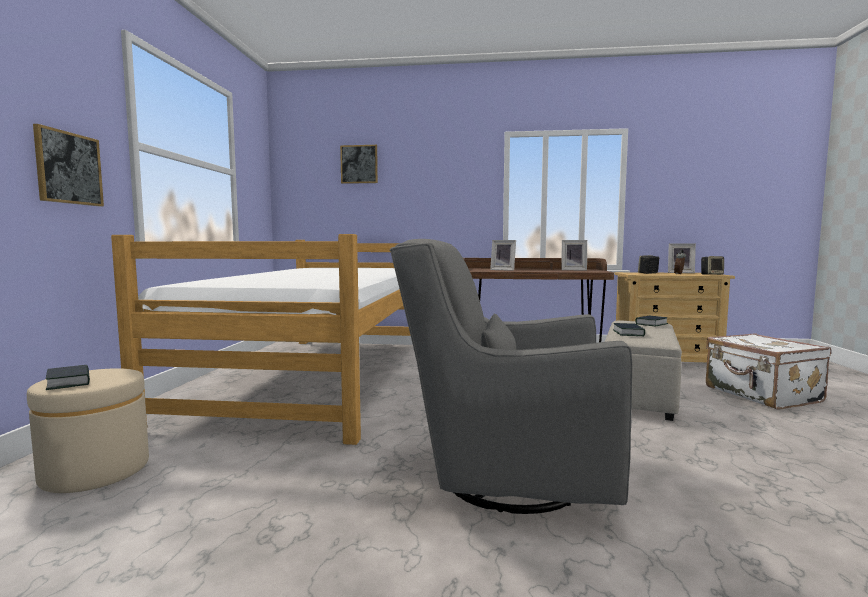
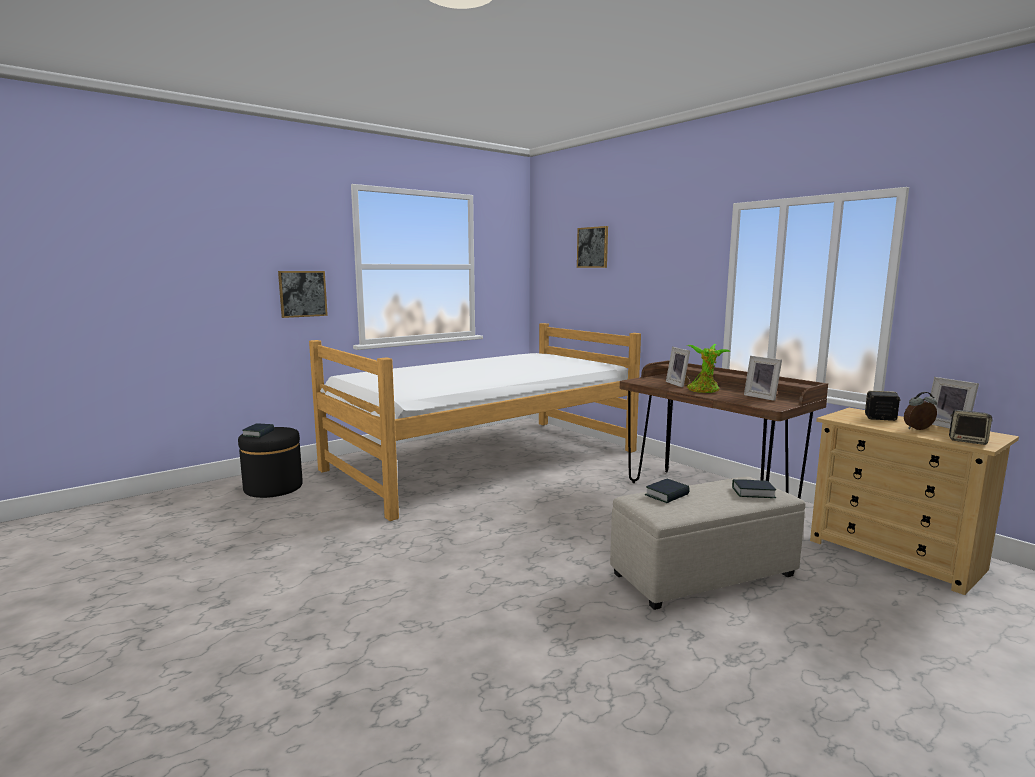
camera: 45 degrees right, 5 degrees up
(95, 471) = (273, 488): beige ottoman -> black ottoman
(503, 473) = (413, 577): grey armchair -> none
(534, 270) = (704, 391): none -> potted plant
(761, 395) = (877, 643): white suitcase -> none

